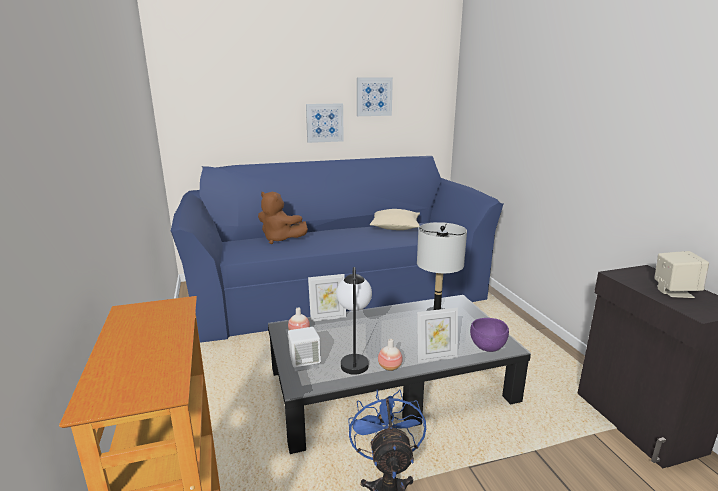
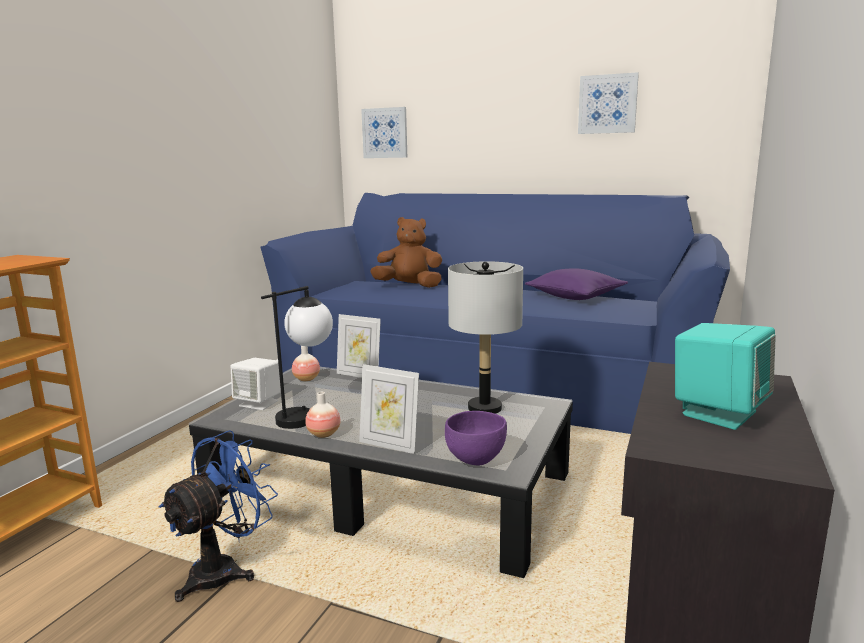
camera: 40 degrees right, 5 degrees down
(280, 239) = (409, 286): brown plush toy -> brown plush toy turned 120 degrees clockwise
(324, 123) = (530, 144): picture -> picture (385, 133)
(395, 227) = (575, 296): beige pillow -> purple pillow
(674, 291) = (718, 413): beige speaker -> turquoise speaker

